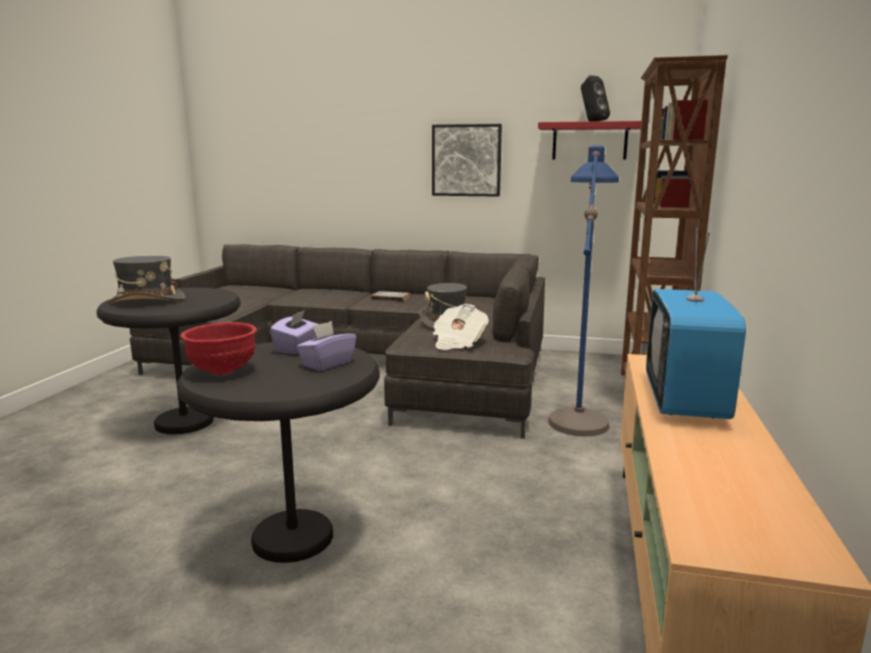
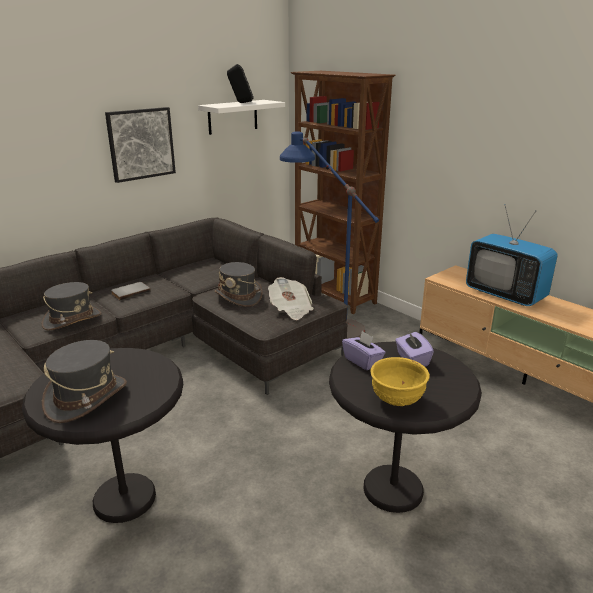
camera: 55 degrees left, 10 degrees up
(222, 371) = (396, 400): red bowl -> yellow bowl
(318, 299) = (72, 320): none -> grey hat
(589, 141) = (233, 117): red shelf -> white shelf

